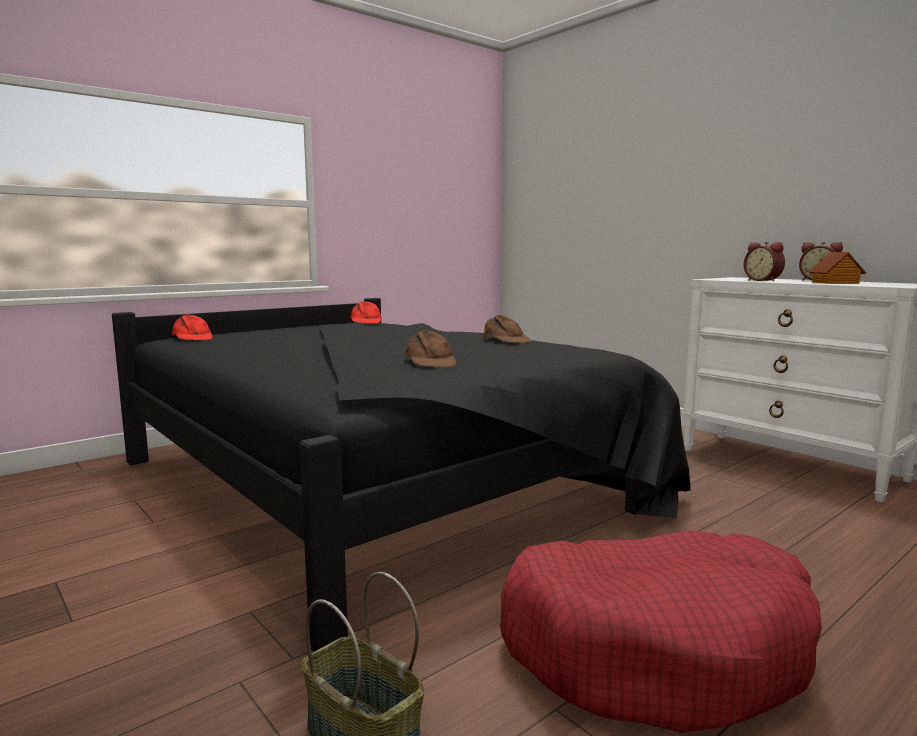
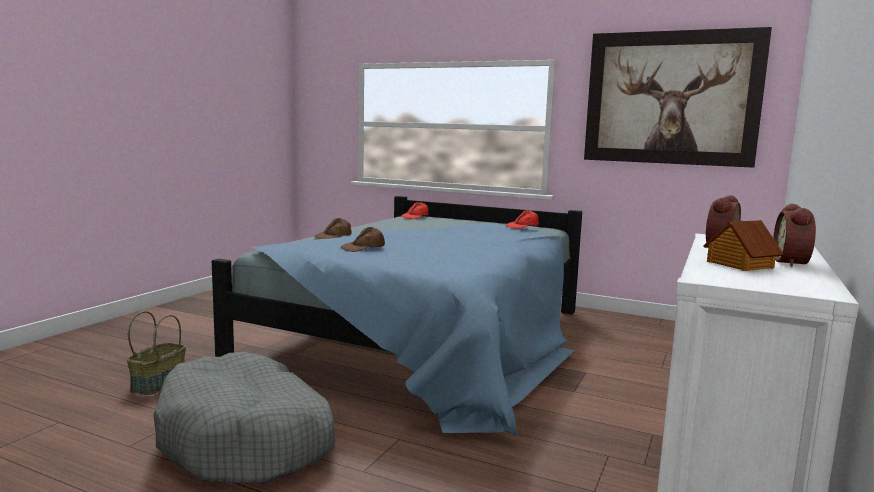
camera: 65 degrees right, 0 degrees up
(382, 483) = (428, 339): black bed -> blue bed
(422, 175) = (671, 98): none -> picture
(506, 340) = (482, 253): brown cap -> brown cap (334, 236)
(656, 648) = (247, 440): red dog bed -> grey dog bed

